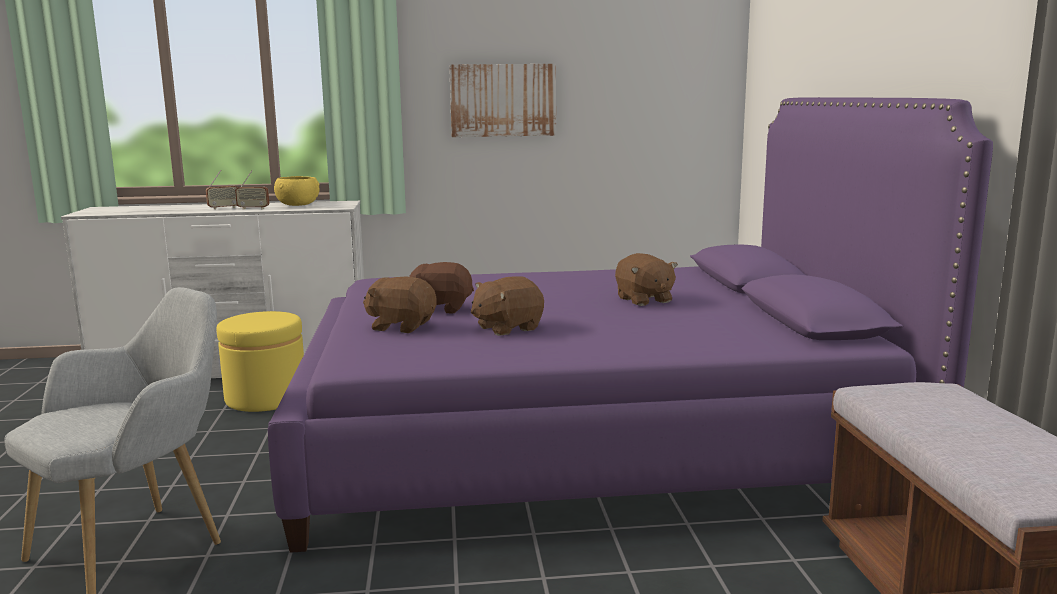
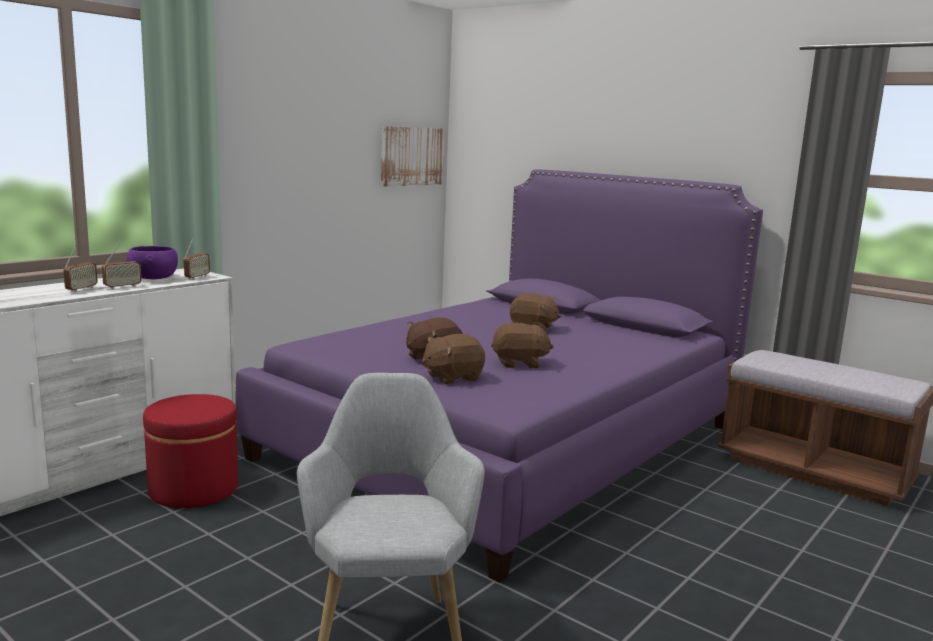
camera: 45 degrees left, 0 degrees up
(266, 398) = (194, 489): yellow ottoman -> red ottoman
(297, 205) = (153, 278): yellow bowl -> purple bowl
(327, 207) = (197, 277): none -> radio
(503, 100) = (294, 162): picture -> picture (411, 156)
(507, 328) = (519, 363): brown plush toy -> brown plush toy turned 105 degrees counterclockwise

